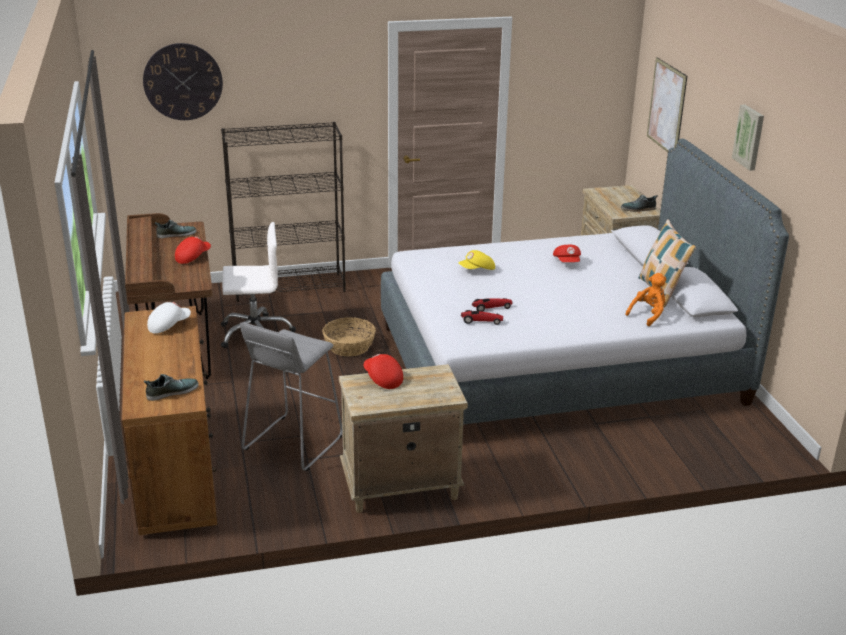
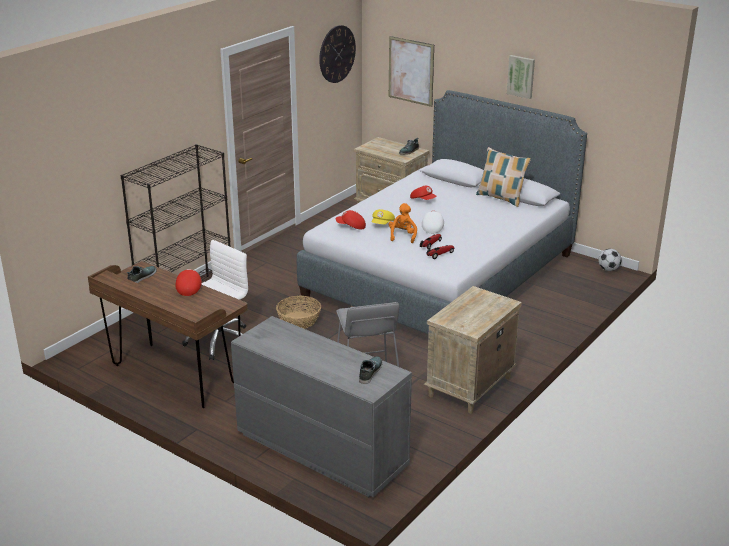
camera: 40 degrees left, 0 degrees up
(168, 325) = (281, 335): white cap -> white cap (432, 227)
(176, 469) = (320, 450): brown dresser -> grey dresser
(183, 82) = (87, 141): wall clock -> wall clock (337, 54)
(382, 379) = (454, 310): red cap -> red cap (351, 226)
(648, 315) = (517, 214): orange plush toy -> orange plush toy (402, 236)
(777, 442) = (608, 269): none -> football

